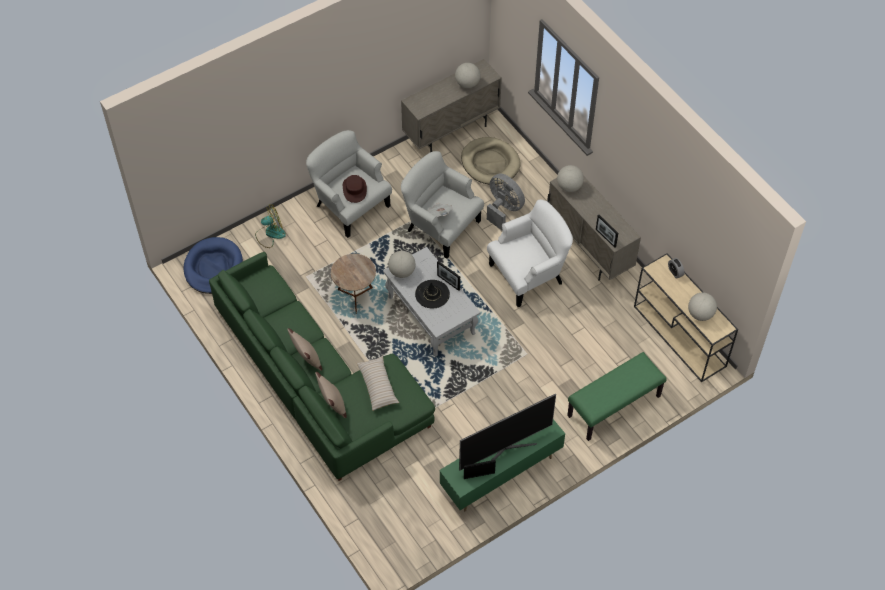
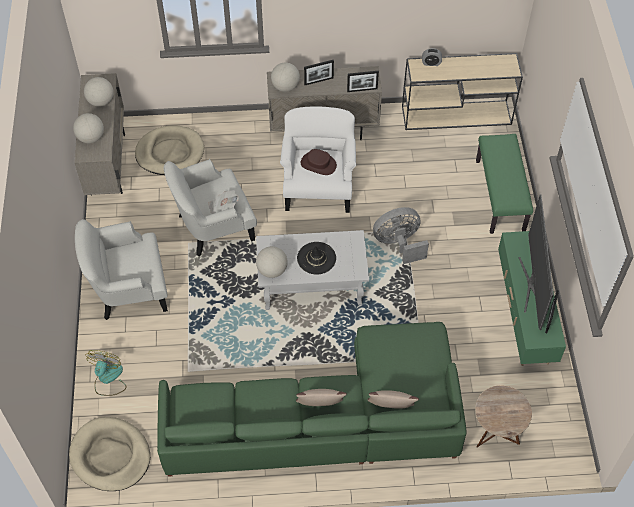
camera: 60 degrees left, 0 degrees up
(213, 267) = (110, 456): blue dog bed -> beige dog bed
(354, 189) = (137, 263): brown hat -> brown hat (318, 164)
(355, 297) = (244, 338): brown side table -> brown side table (495, 434)
(377, 386) = (393, 357): beige pillow -> none
(448, 282) = (311, 238): picture frame -> picture frame (318, 81)
(503, 209) = (231, 169): grey fan -> grey fan (399, 244)
(700, 314) = (486, 68): globe -> globe (91, 138)

